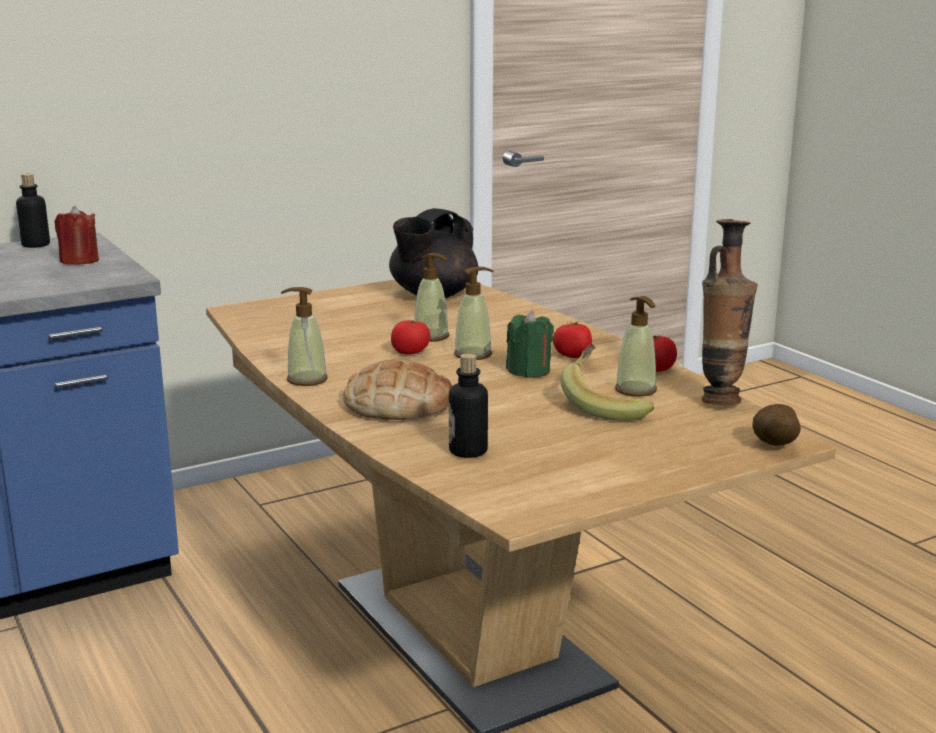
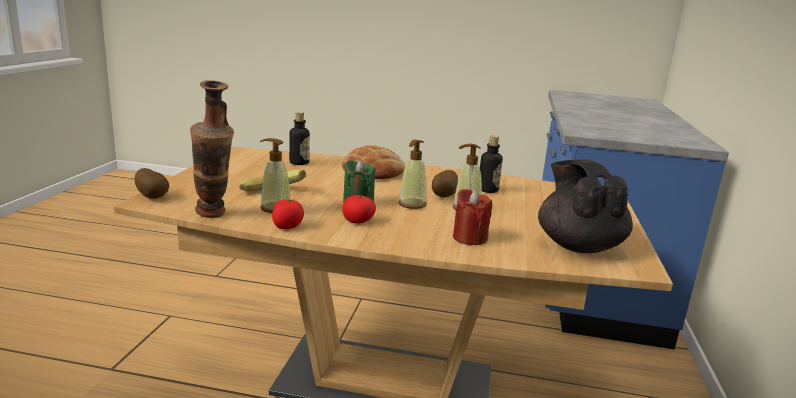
camera: 130 degrees right, 0 degrees up
(36, 245) = (692, 138): bottle -> bottle (488, 190)
(79, 260) = (634, 135): red candle -> red candle (470, 238)
(306, 380) = (439, 171): soap dispenser -> none
(411, 352) = (444, 196): tomato -> potato

